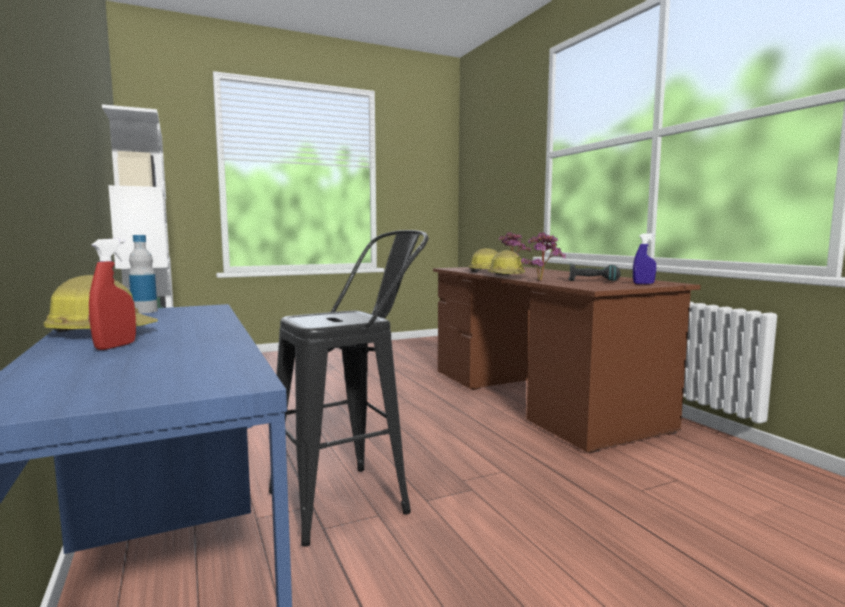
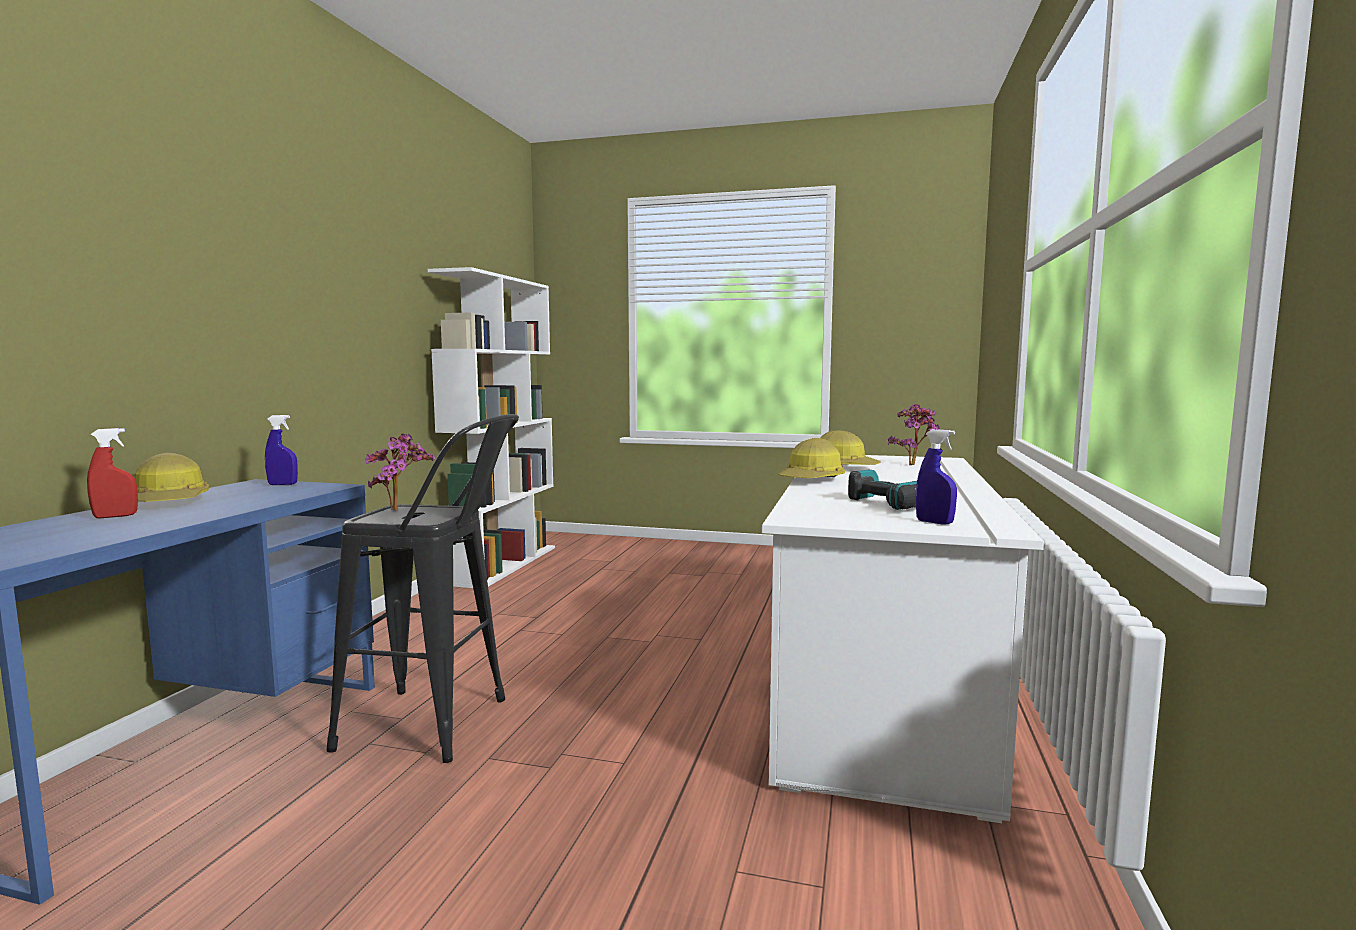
camera: 40 degrees right, 0 degrees up
(144, 311) = (282, 484): bottle -> blue spray bottle
(538, 398) = (882, 686): brown desk -> white desk
(542, 280) = (812, 494): potted plant -> potted plant (400, 510)

